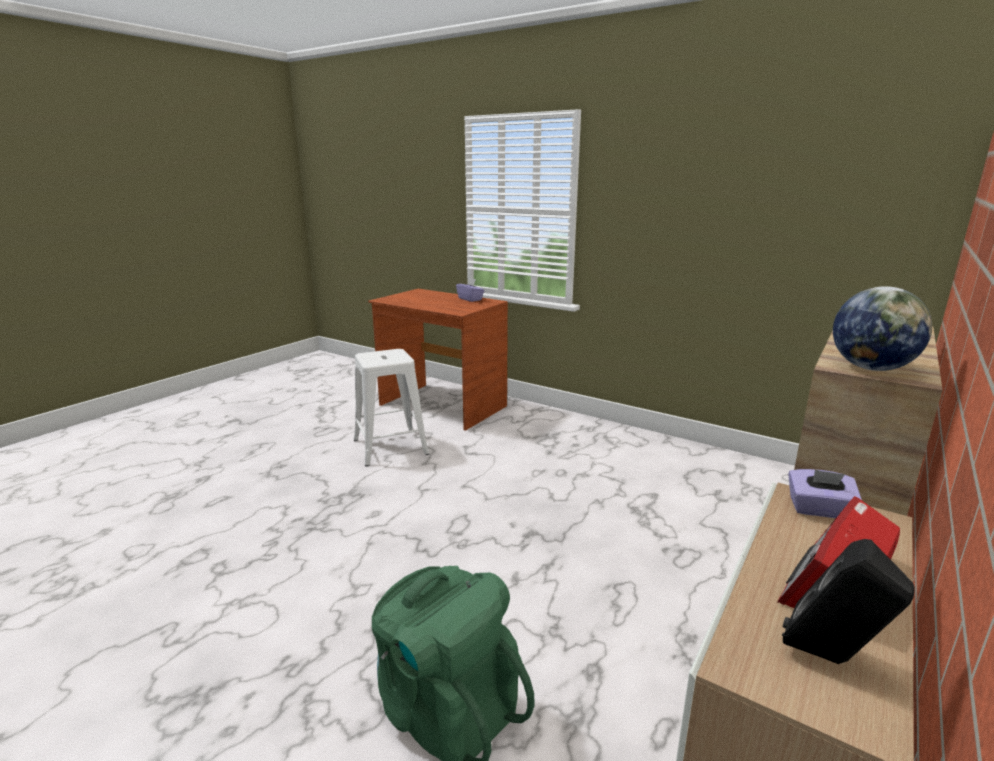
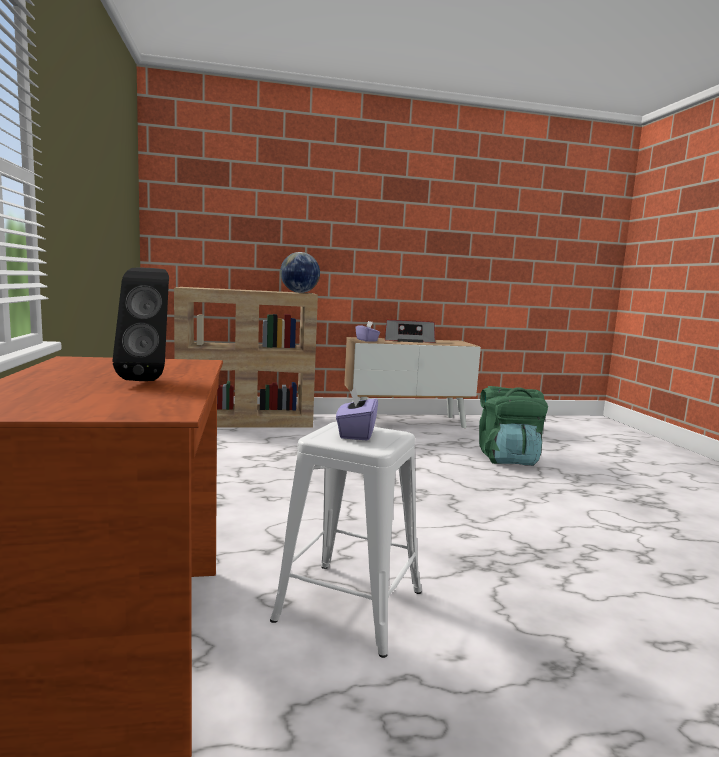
camera: 135 degrees left, 10 degrees down
(470, 299) = (67, 368): purple tissue box -> purple tissue box (356, 433)
(831, 659) = (444, 341): black speaker -> black speaker (148, 380)

